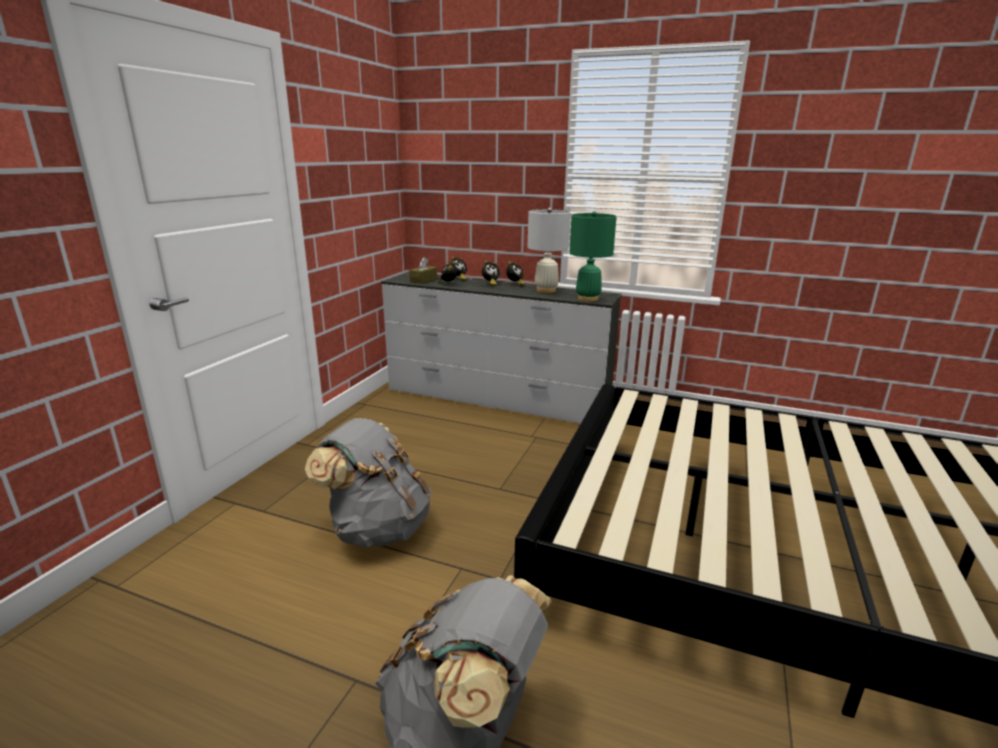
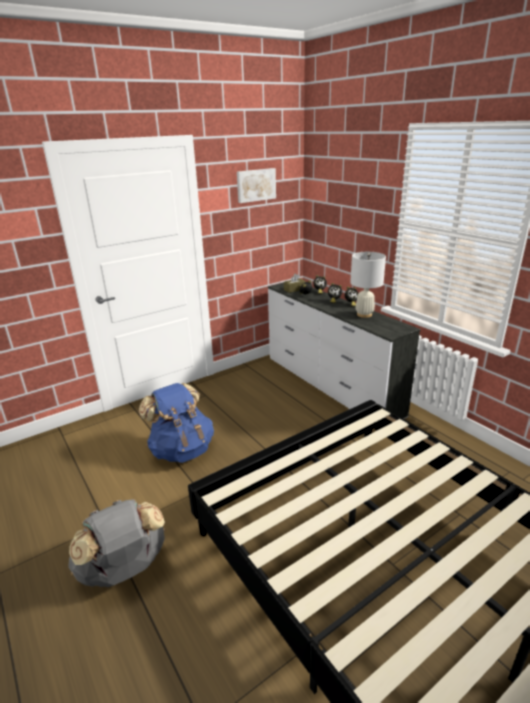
camera: 35 degrees right, 5 degrees up
(355, 131) = (255, 185): none -> picture
(377, 528) = (182, 449): grey backpack -> blue backpack
(588, 298) = (383, 329): green table lamp -> none

